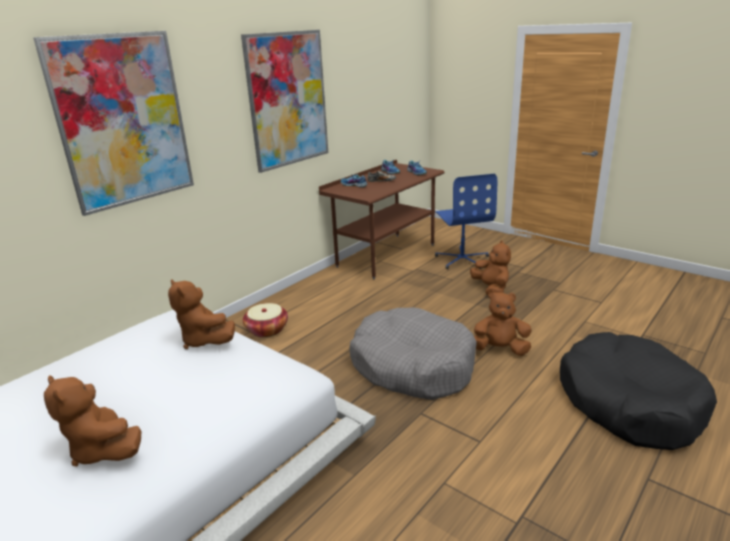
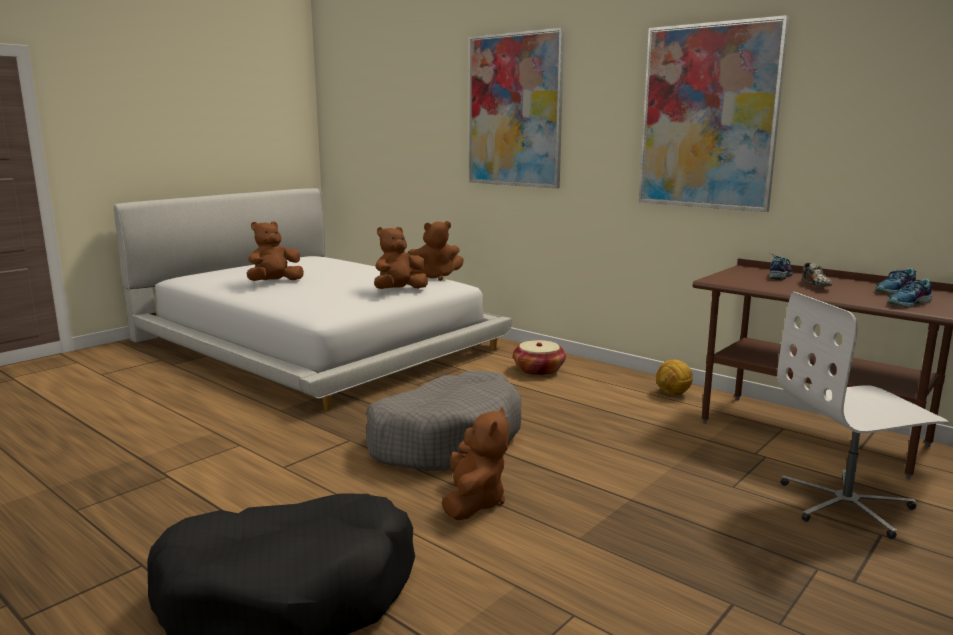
camera: 90 degrees right, 10 degrees down
(326, 283) = (673, 394): none -> football
(462, 259) = (847, 505): blue office chair -> white office chair
(491, 289) = (702, 522): brown plush toy -> brown plush toy (435, 277)

